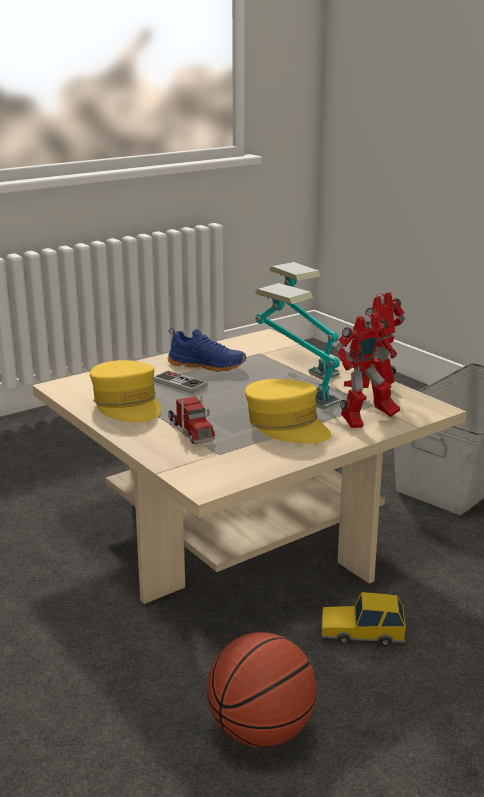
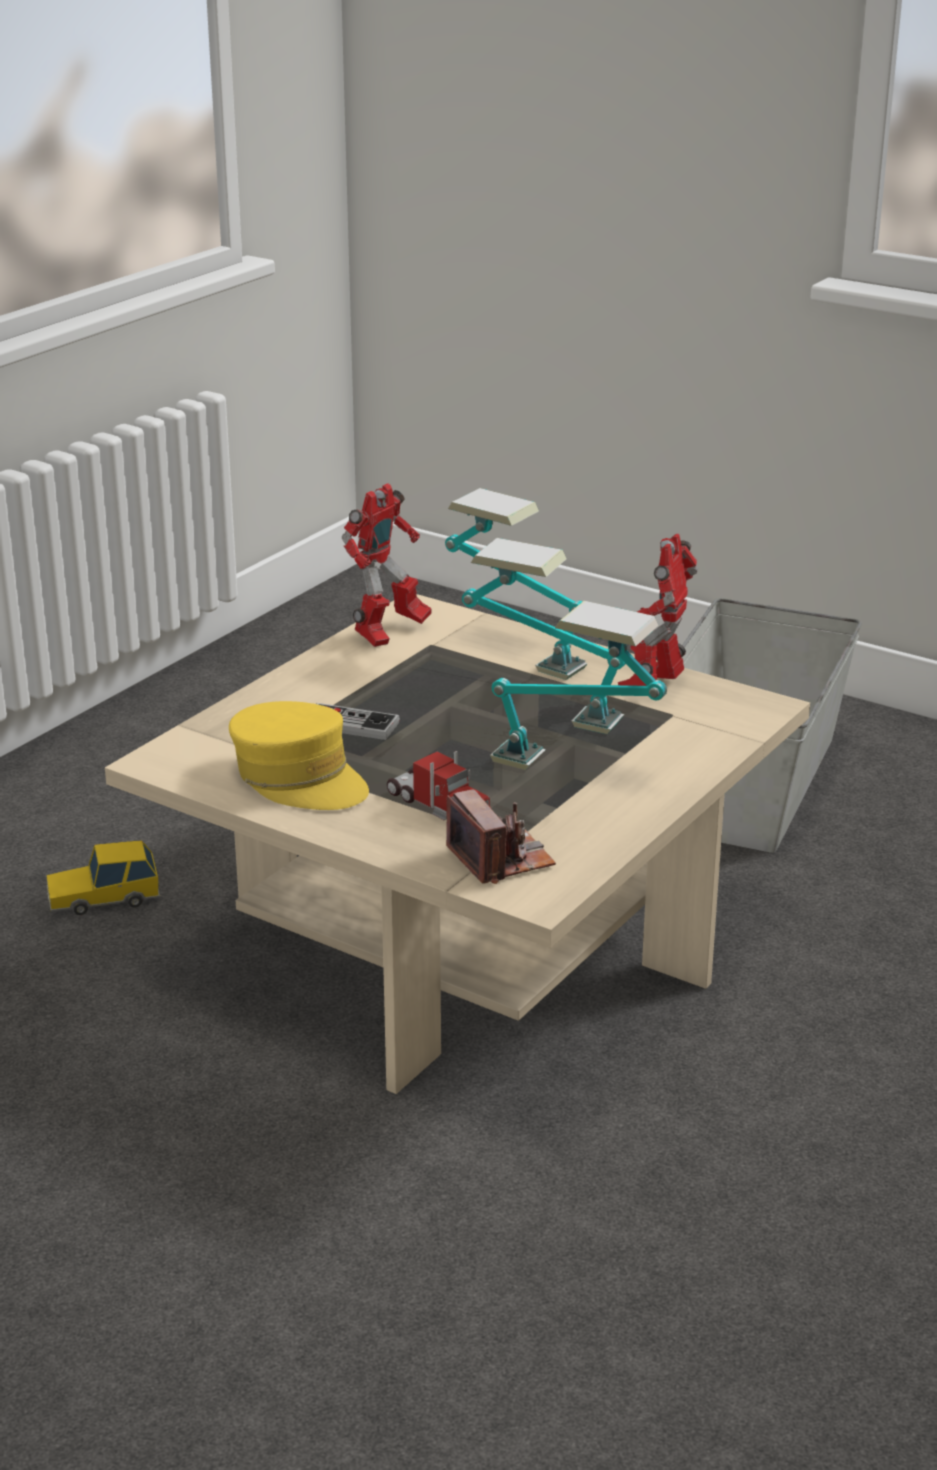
camera: 20 degrees left, 5 degrees up
(202, 462) = (500, 859): none -> camera
(207, 365) = (366, 681): blue shoe -> none
(261, 731) = (687, 1236): basketball -> none
(287, 425) = (575, 772): yellow cap -> table lamp
(362, 632) = (738, 1064): toy car -> toy car (103, 897)
(365, 421) = (682, 744): toy robot -> toy robot (388, 634)

